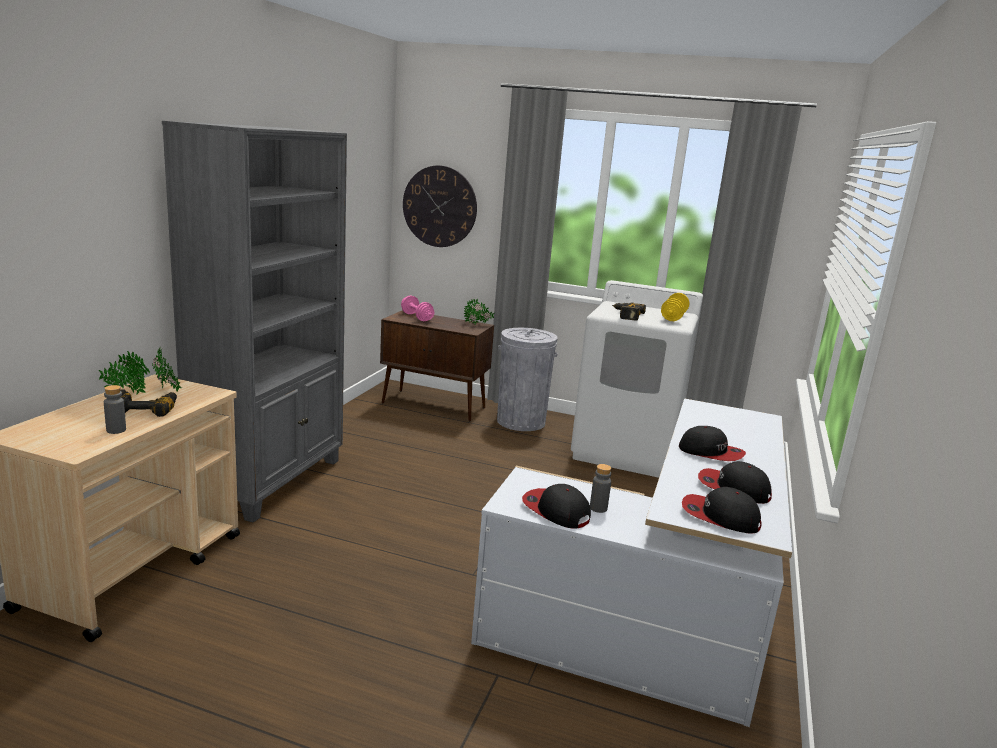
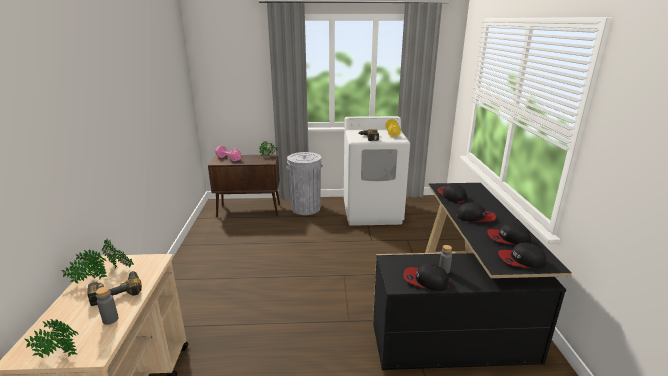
camera: 20 degrees left, 5 degrees up
(43, 443) = (58, 355): none -> potted plant
(271, 481) = (181, 295): grey bookcase -> none
(439, 206) = (226, 85): wall clock -> none
(658, 615) = (457, 311): white desk -> black desk
(704, 420) = (451, 195): none -> cap

